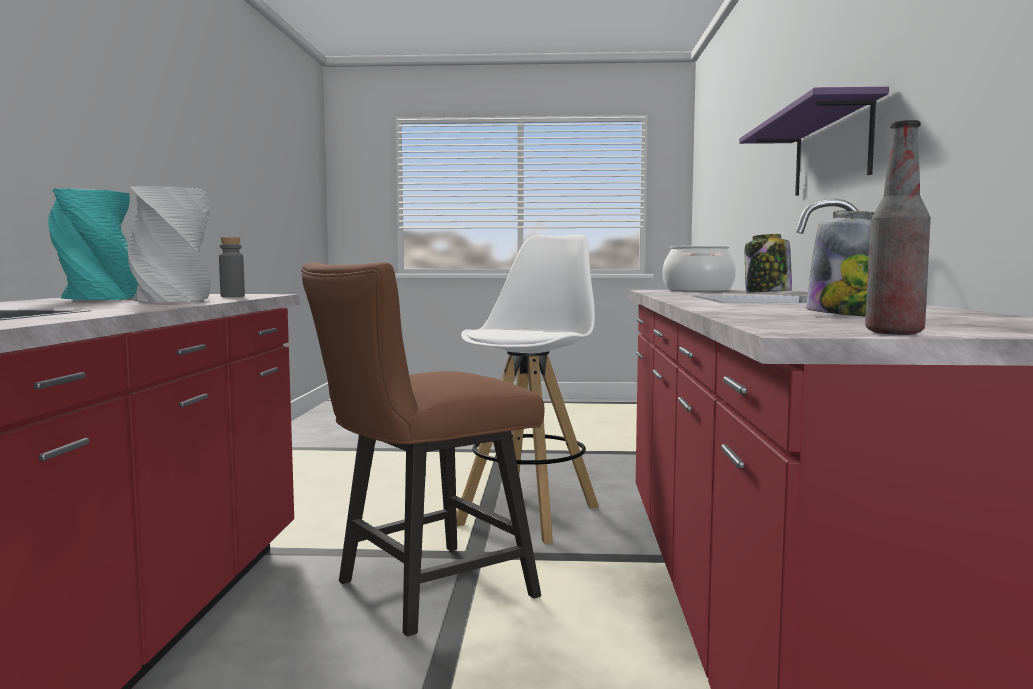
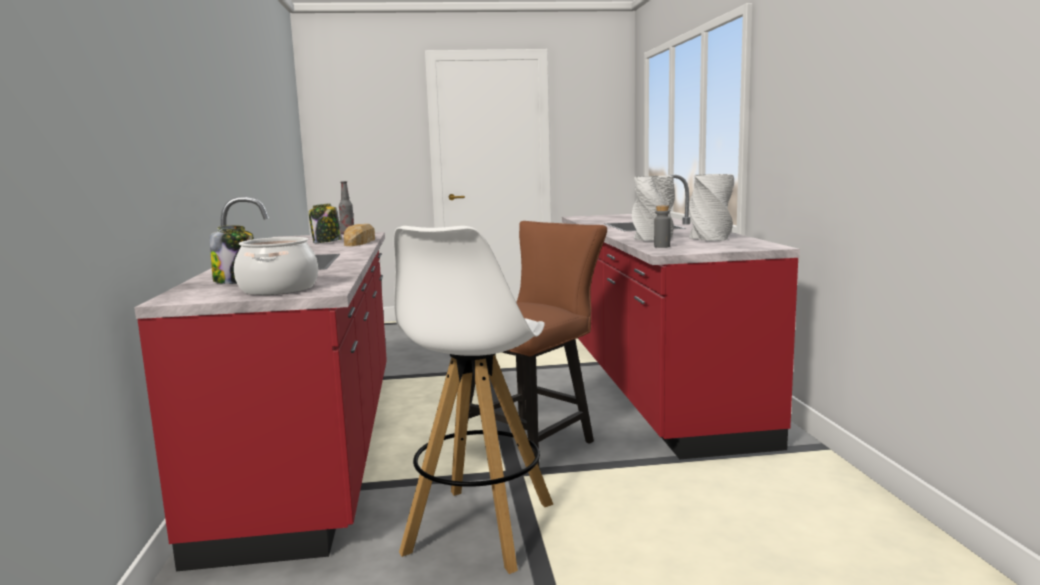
camera: 170 degrees right, 5 degrees up
(97, 299) = (709, 238): turquoise vase -> grey vase
(742, 313) = (360, 242): none -> bread
(831, 151) = (132, 143): purple shelf -> none

